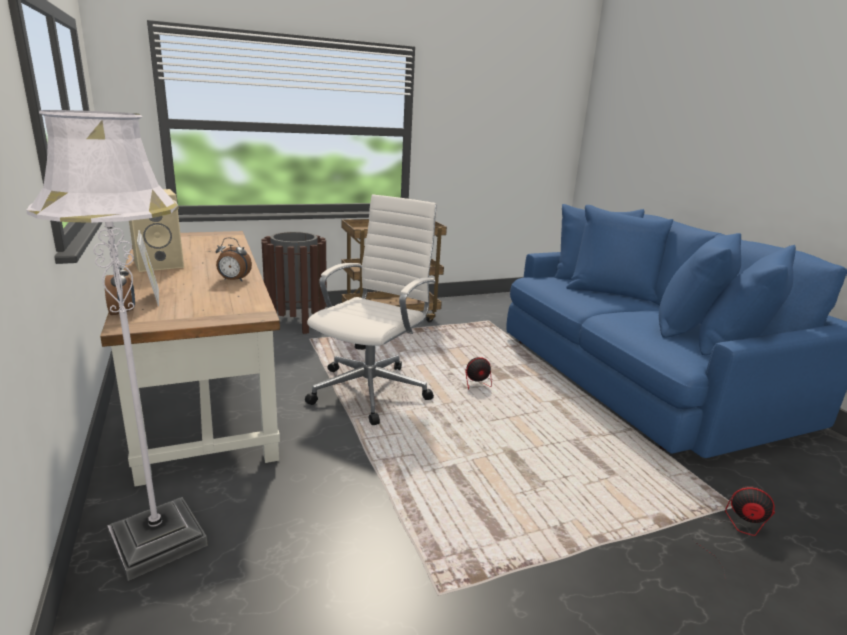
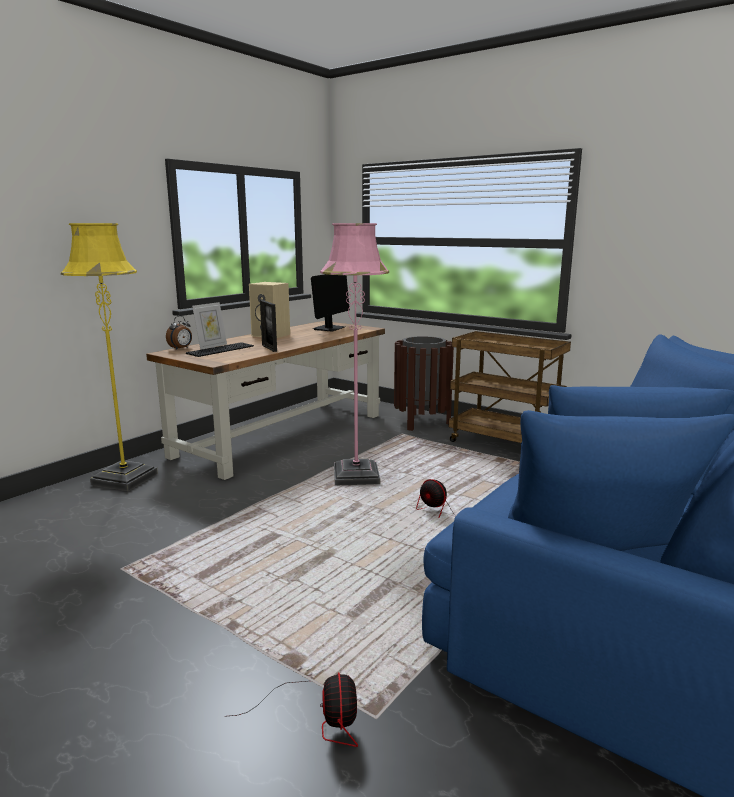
camera: 60 degrees right, 5 degrees down
(158, 540) = (125, 479): white floor lamp -> yellow floor lamp
(185, 298) = (220, 349): none -> keyboard
(190, 242) = (329, 328): none -> monitor
(233, 280) = (269, 348): alarm clock -> picture frame
(372, 390) = (356, 476): white office chair -> pink floor lamp

